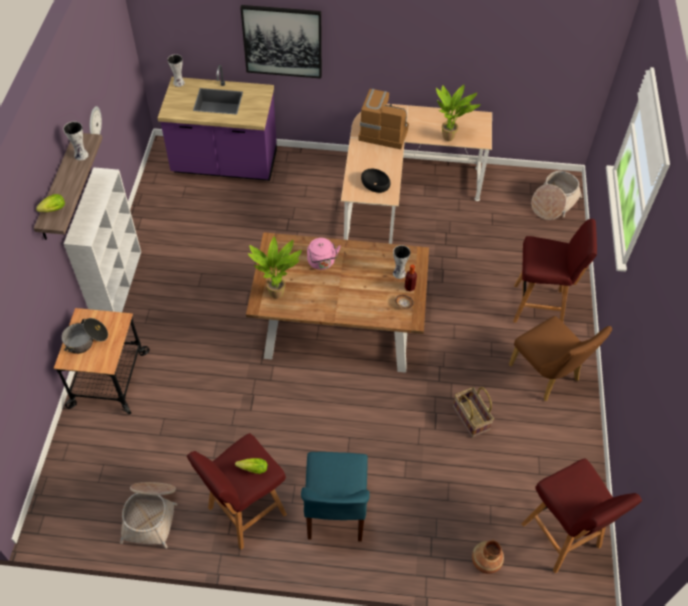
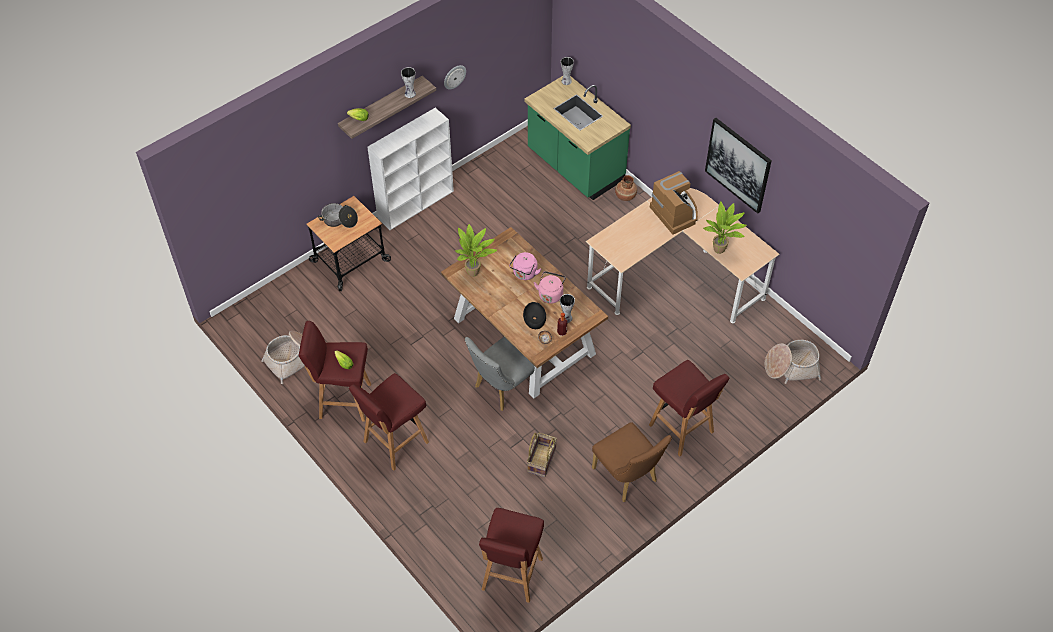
camera: 45 degrees right, 0 degrees up
(225, 164) = (574, 166): purple counter -> green counter
(282, 41) = (643, 94): picture -> picture (738, 165)
(335, 510) = (394, 443): blue chair -> red stool
(363, 263) = (550, 294): none -> pink kettle
(371, 385) = (502, 388): none -> grey chair
(375, 184) = (623, 246): black bowl -> black bowl (534, 318)
(485, 562) = (447, 546): brown vase -> brown vase (625, 196)
(547, 376) = (628, 478): brown chair -> brown chair turned 45 degrees counterclockwise

